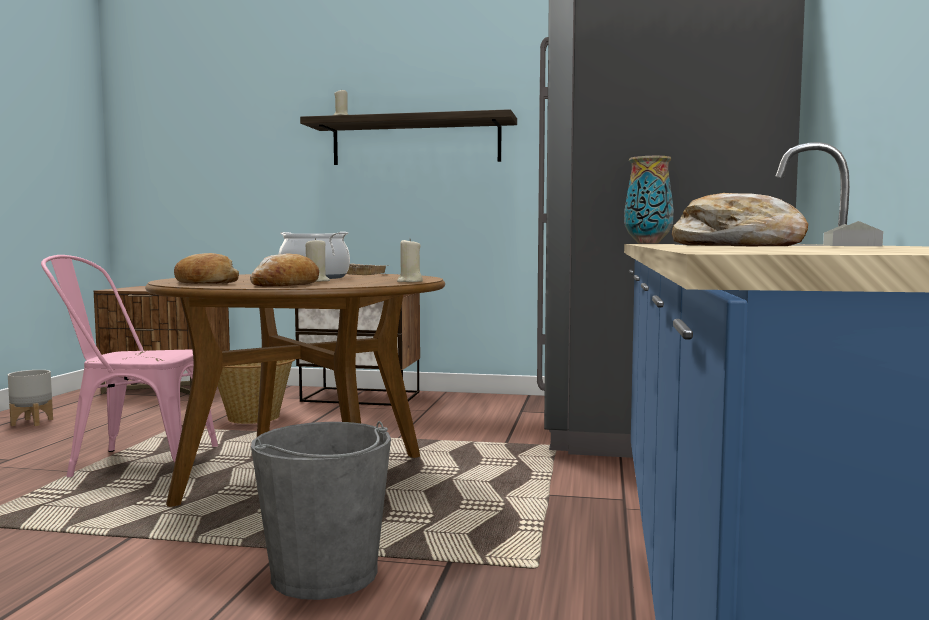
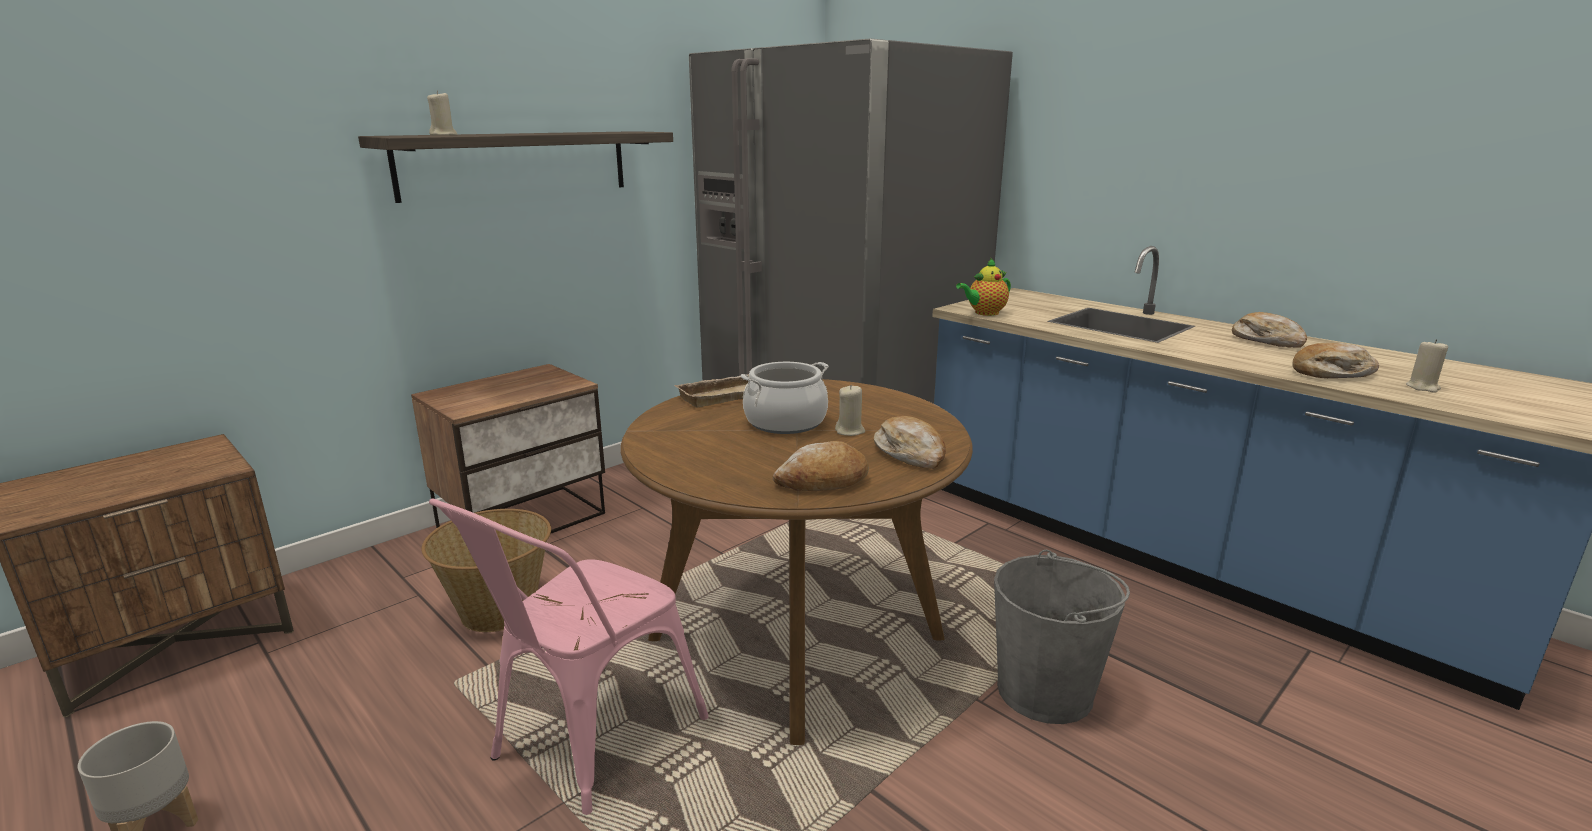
camera: 55 degrees left, 15 degrees up
(409, 281) = (914, 404): beige candle -> beige candle (1422, 387)
(648, 243) = (984, 313): vase -> teapot
(850, 245) = (1267, 340): grey tray -> bread

